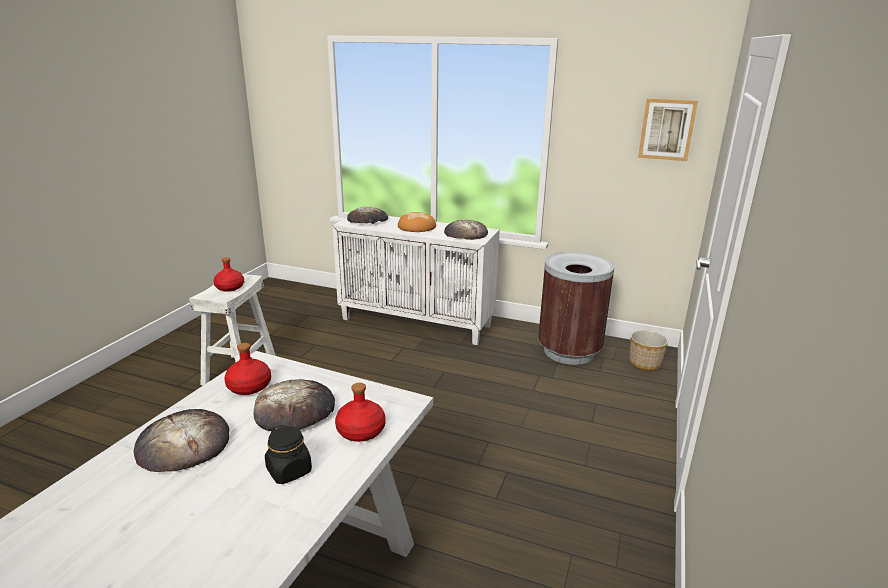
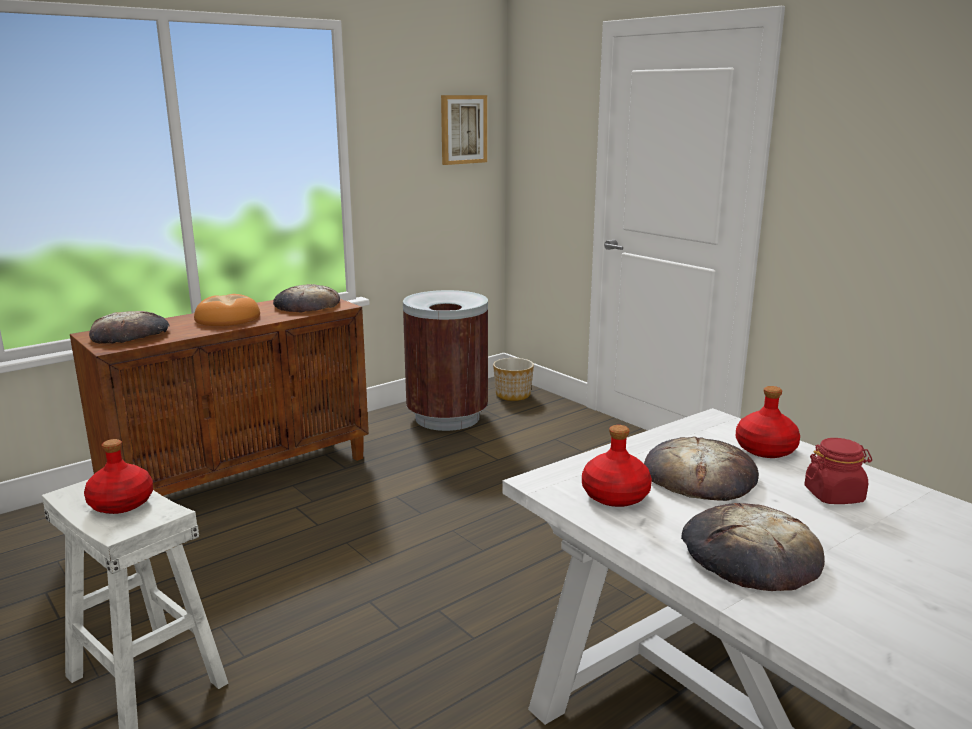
camera: 60 degrees left, 5 degrees down
(289, 471) = (834, 495): black jar -> red jar
(417, 322) = (242, 478): white cabinet -> brown cabinet

